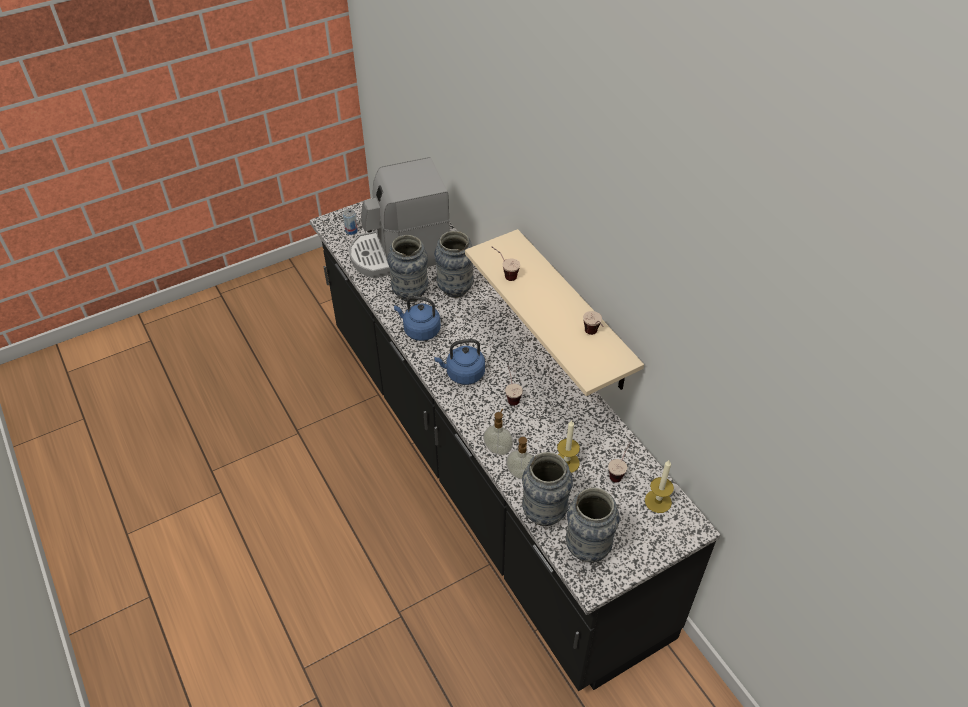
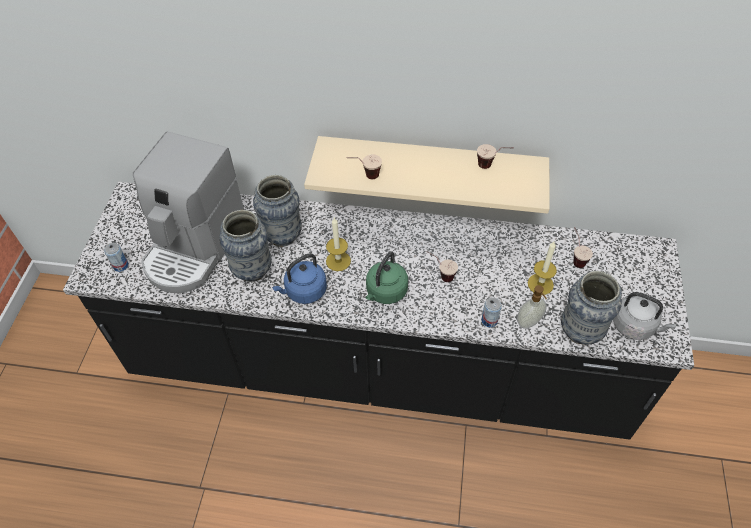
camera: 50 degrees left, 5 degrees up
(463, 374) = (385, 292): blue kettle -> green kettle
(498, 449) = (489, 320): soap dispenser -> can
(587, 548) = (635, 326): vase -> grey kettle
(658, 501) = (621, 253): candle -> candle (338, 261)

